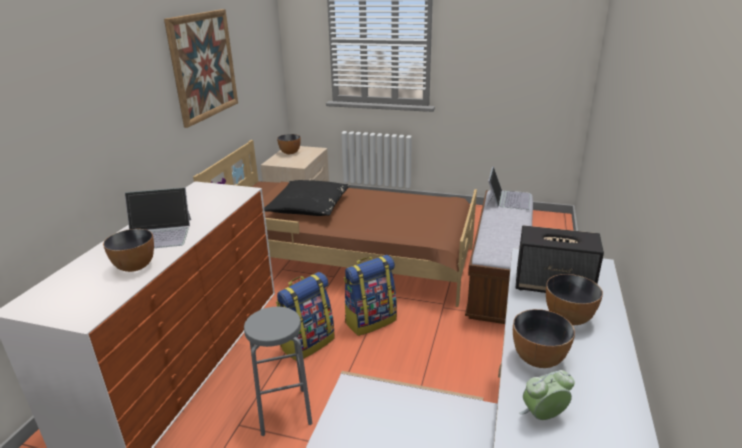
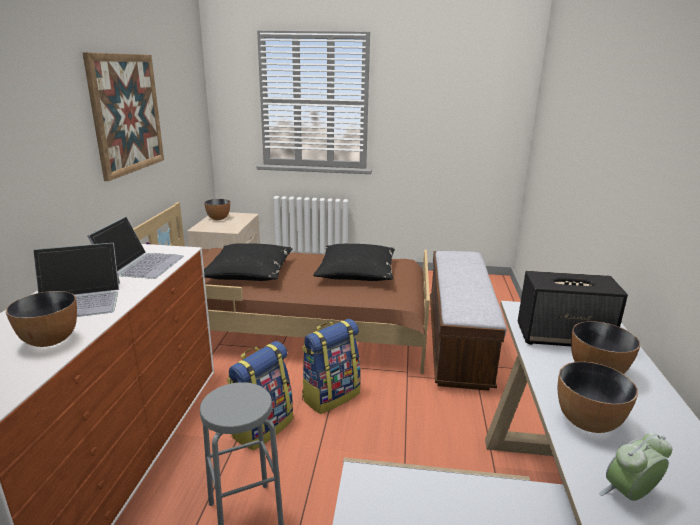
camera: 10 degrees left, 5 degrees down
(405, 210) = (356, 272): none -> black pillow
(508, 199) = (460, 258): laptop -> laptop (141, 264)

